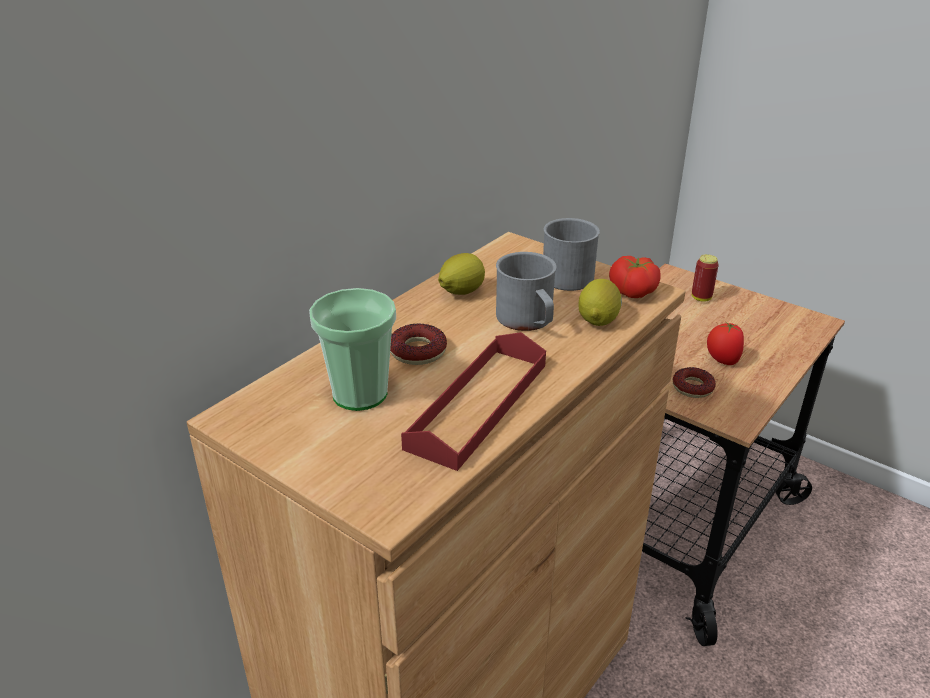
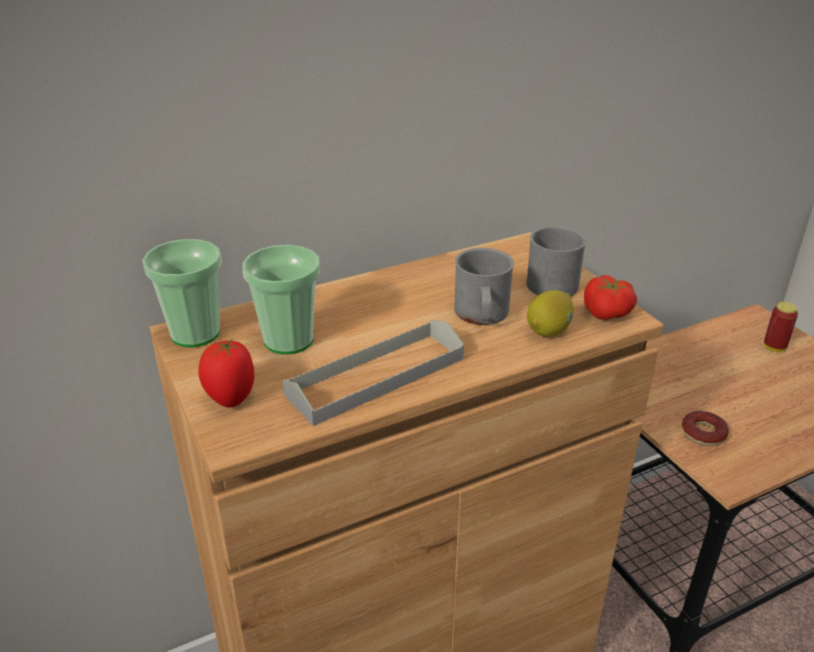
camera: 25 degrees right, 0 degrees up
(250, 414) = (195, 333): none -> cup
(418, 351) = (364, 317): donut -> none
(461, 292) = (443, 276): lemon -> none
(478, 405) = (376, 376): red tray -> grey tray
(722, 360) = (754, 415): tomato -> tomato (231, 397)

